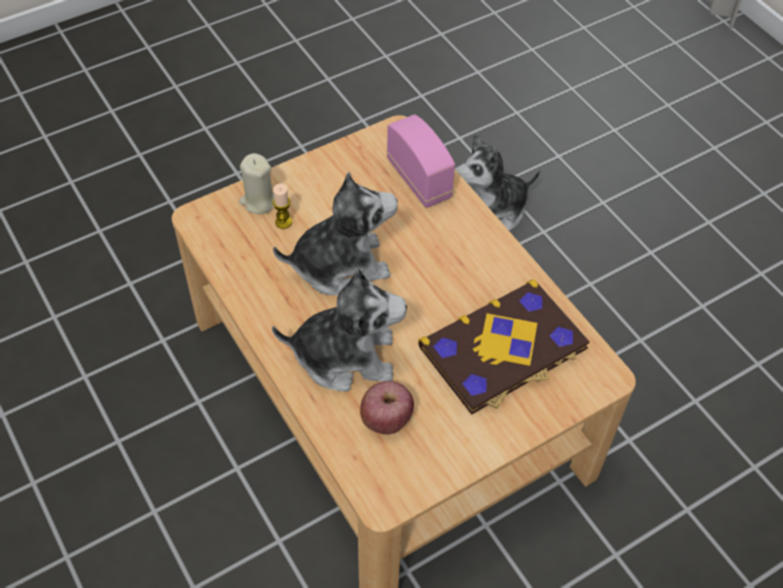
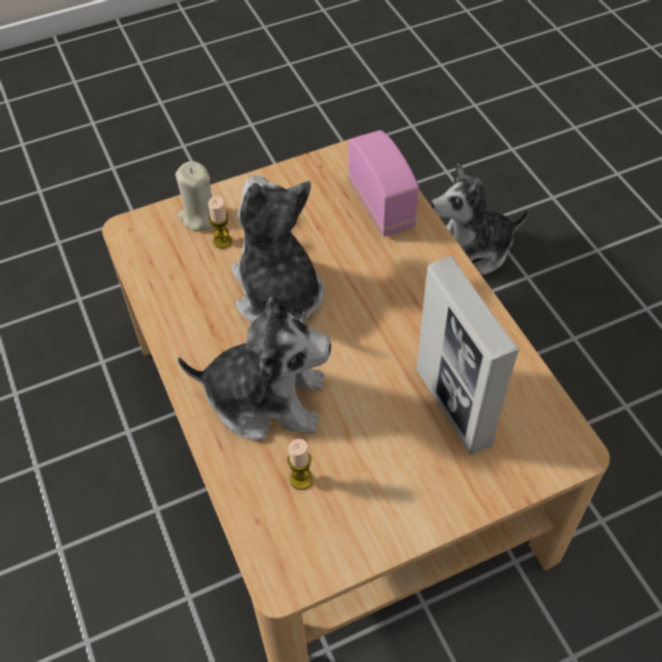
camera: 10 degrees right, 0 degrees up
(340, 265) = (278, 294): plush toy -> plush toy turned 105 degrees counterclockwise
(386, 420) = (301, 479): apple -> candle
(504, 349) = (453, 407): book -> picture frame

